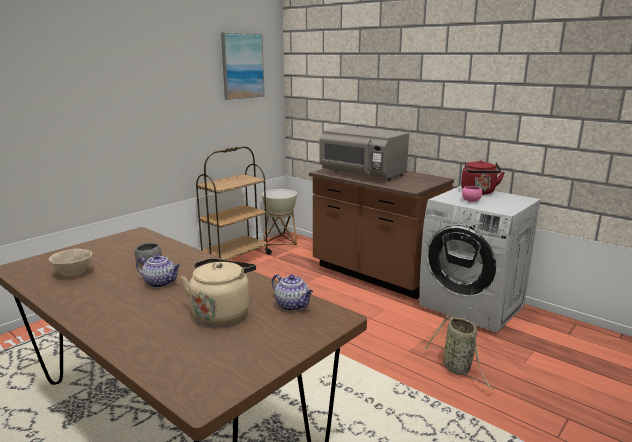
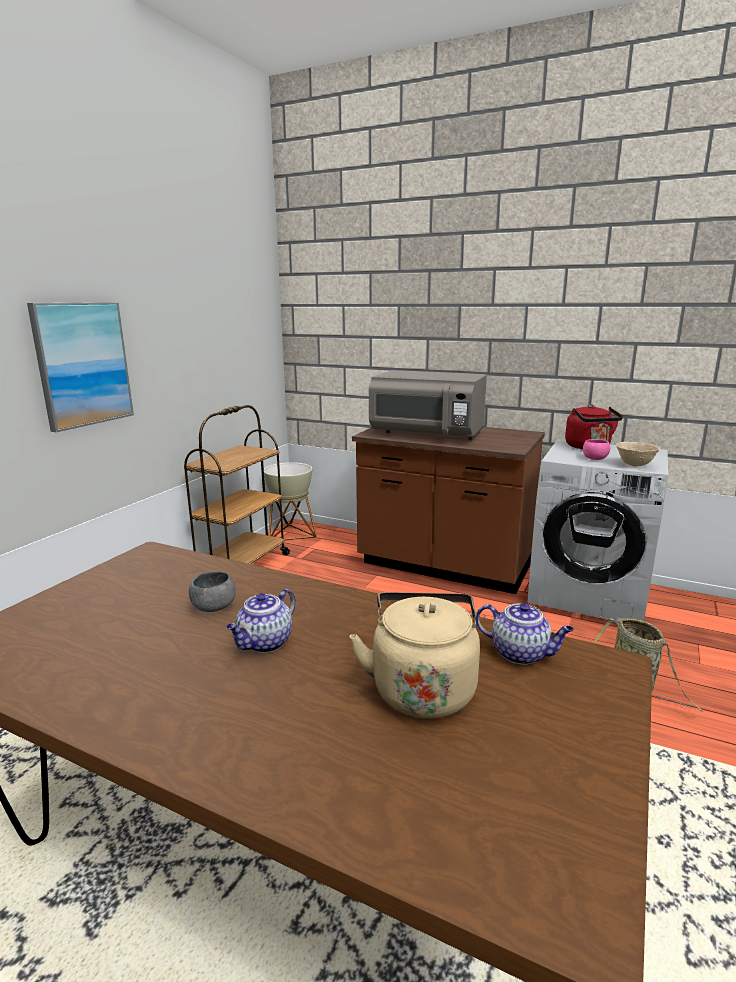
camera: 15 degrees left, 0 degrees up
(73, 273) = (85, 648): beige bowl -> beige bowl (634, 465)
(160, 283) = (264, 643): teapot -> teapot turned 120 degrees clockwise
(242, 66) = (232, 290): picture -> picture (82, 364)

